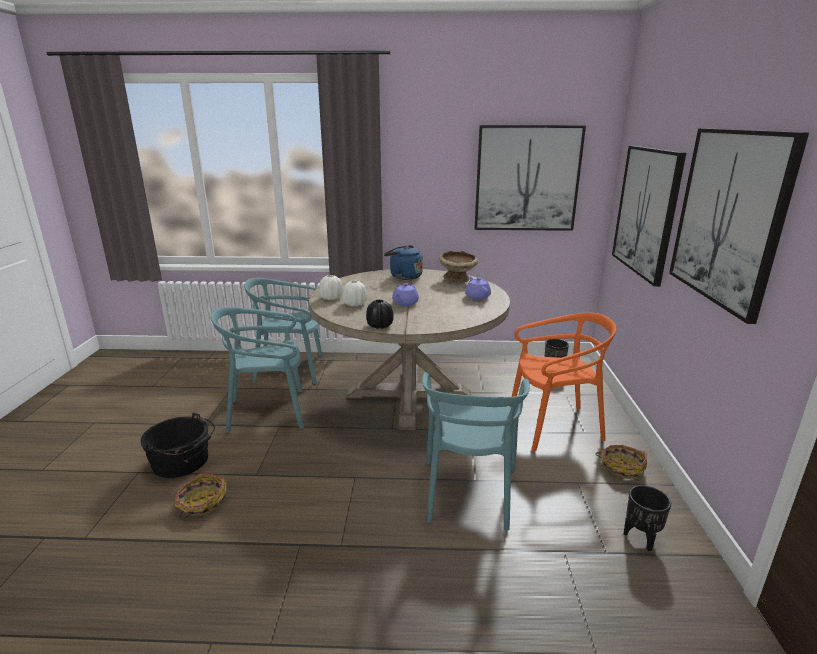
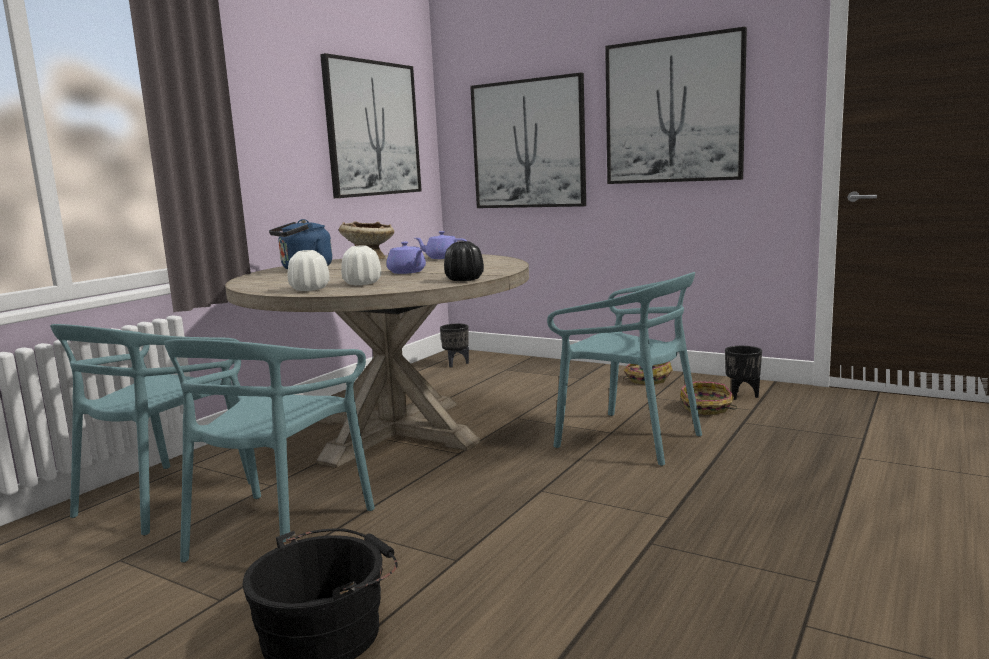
camera: 60 degrees left, 10 degrees down
(201, 503) = (485, 616): basket -> basket (707, 408)
(554, 426) = (556, 385): orange chair -> none

